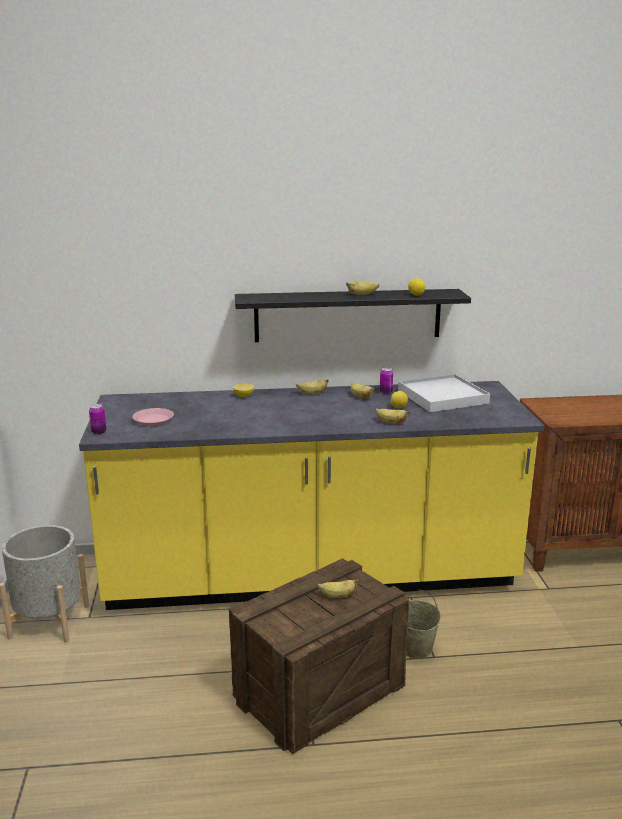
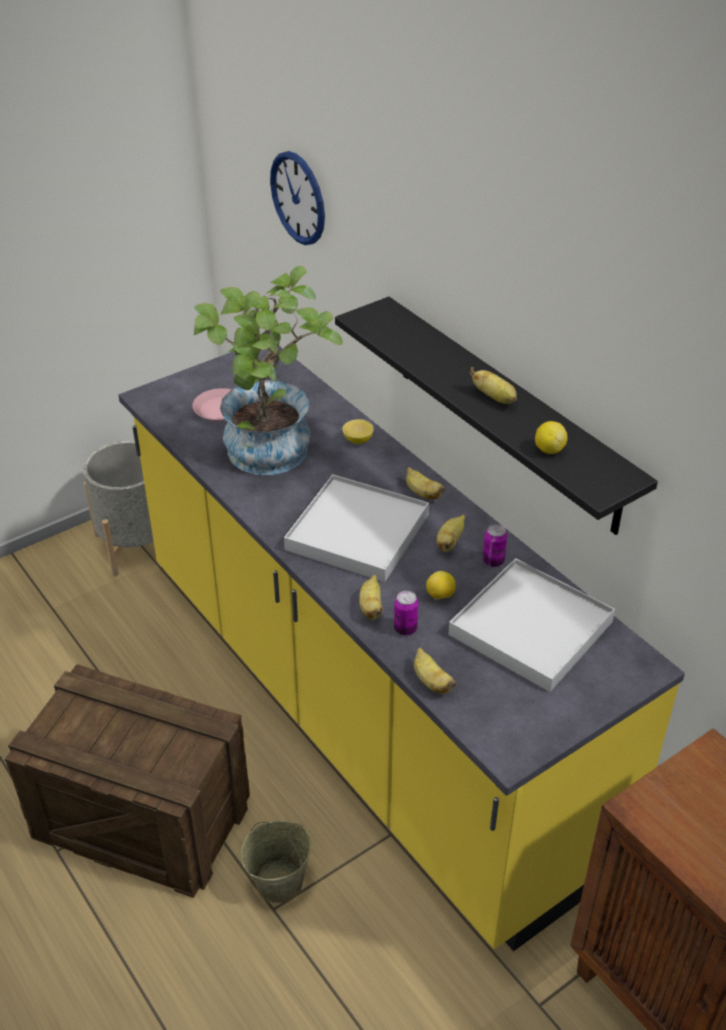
camera: 60 degrees right, 20 degrees up
(98, 432) = (157, 390): can -> can (405, 629)
(128, 269) = (298, 198): none -> wall clock
(226, 417) = (271, 458): none -> potted plant
(325, 413) = (357, 532): none -> white tray
(337, 596) = (150, 745): banana -> banana (431, 681)

